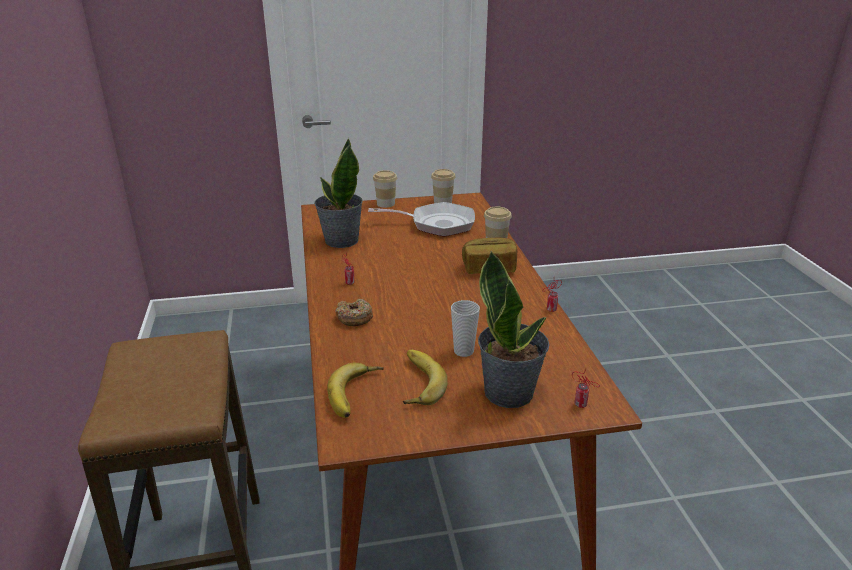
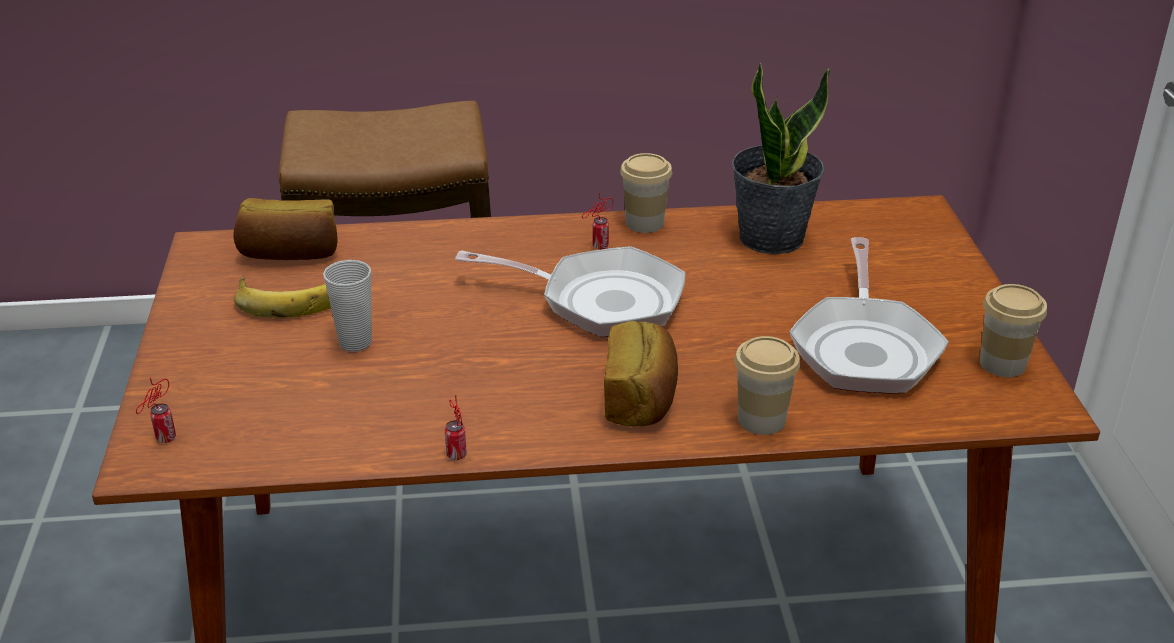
camera: 95 degrees right, 5 degrees up
(354, 318) = (485, 251): donut -> none
(357, 394) = (290, 253): banana -> bread
(385, 204) = (970, 286): cup -> cup (644, 223)
(407, 281) = (601, 301): none -> frying pan
(509, 392) = (232, 374): potted plant -> none

